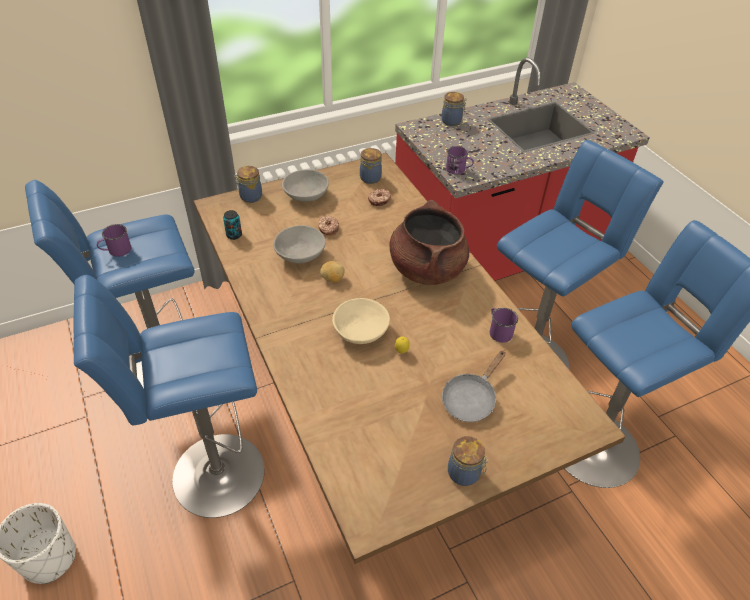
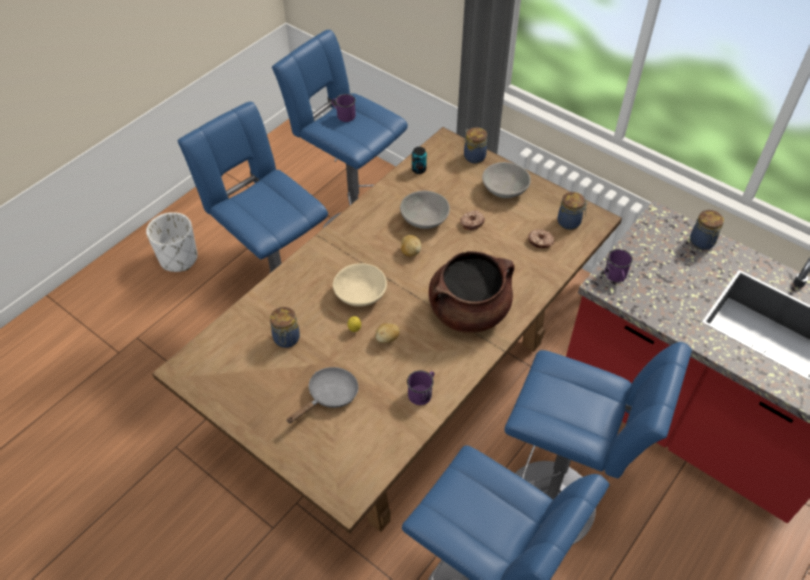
camera: 65 degrees right, 5 degrees up
(426, 332) = (387, 339): none -> potato
(465, 473) = (251, 416): jar -> jar (286, 339)
(471, 399) = (329, 396): grey frying pan -> grey frying pan turned 120 degrees clockwise

